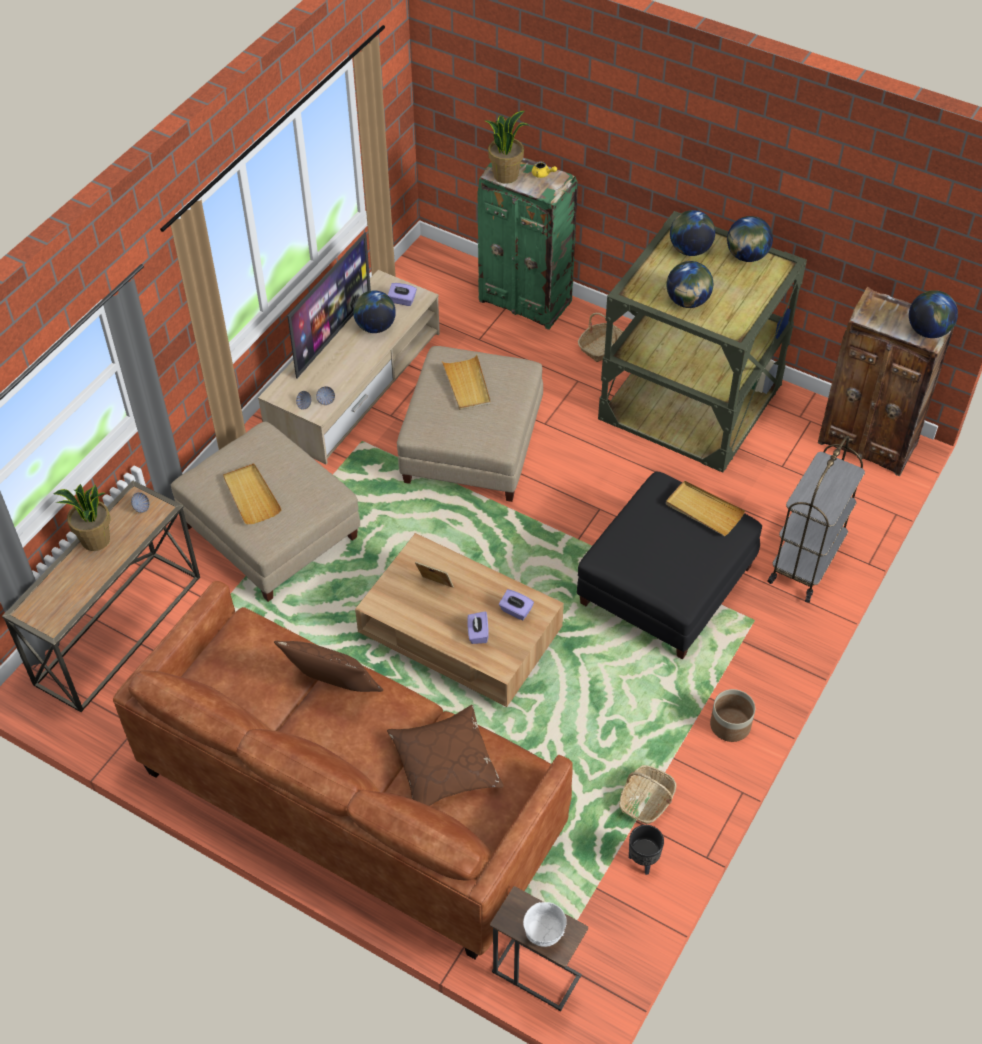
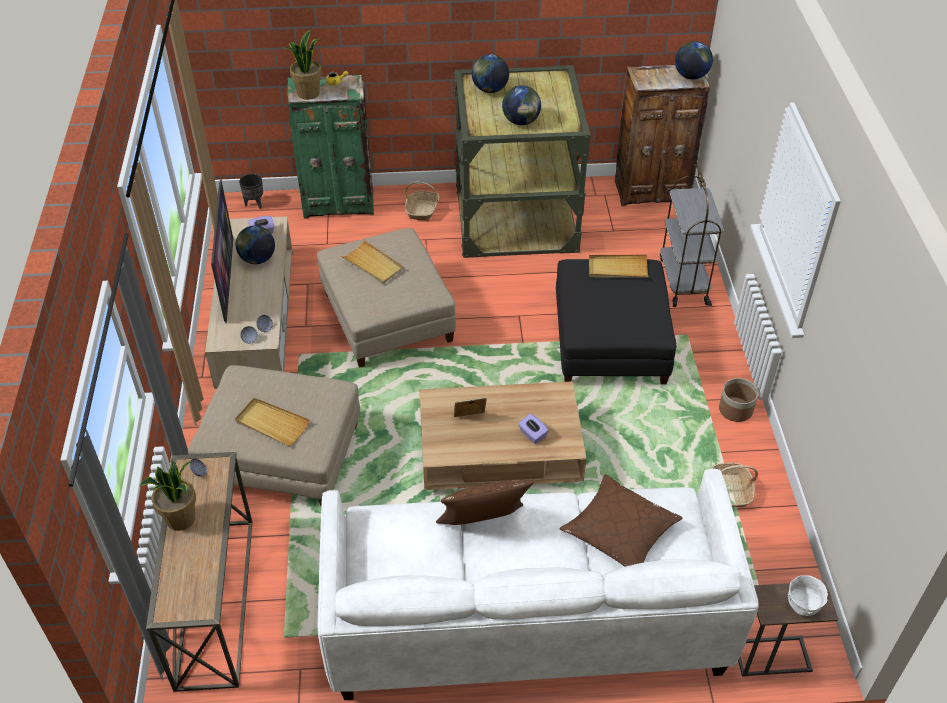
camera: 35 degrees left, 5 degrees down
(351, 798) = (526, 616): brown sofa -> white sofa
(515, 611) = (545, 404): purple tissue box -> none
(643, 861) = (766, 532): black planter -> black planter (255, 204)
(746, 256) = (531, 78): globe -> none

